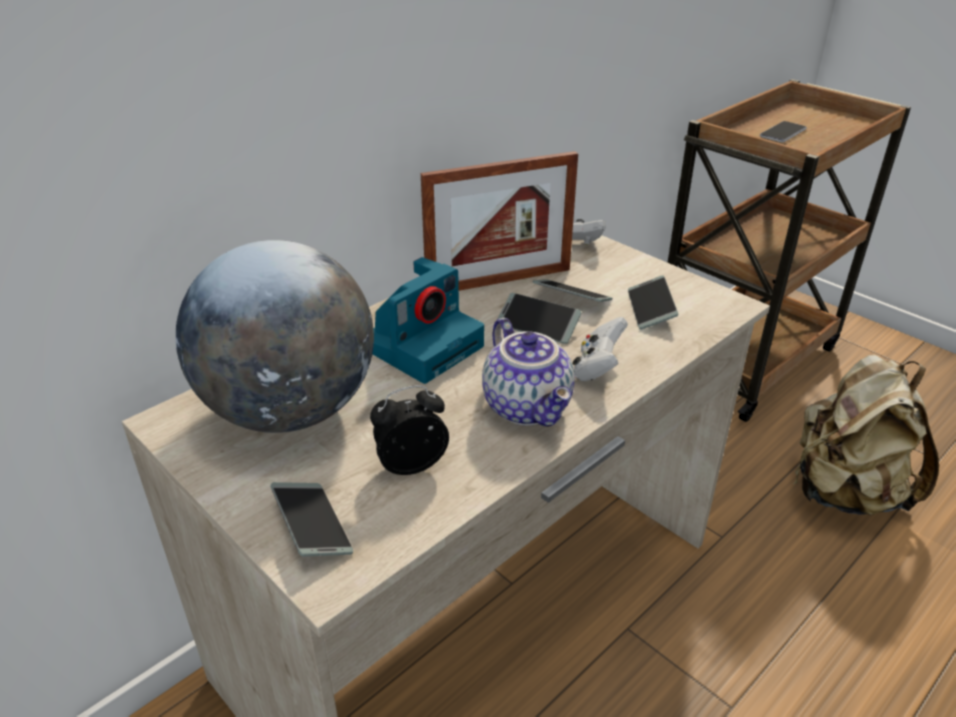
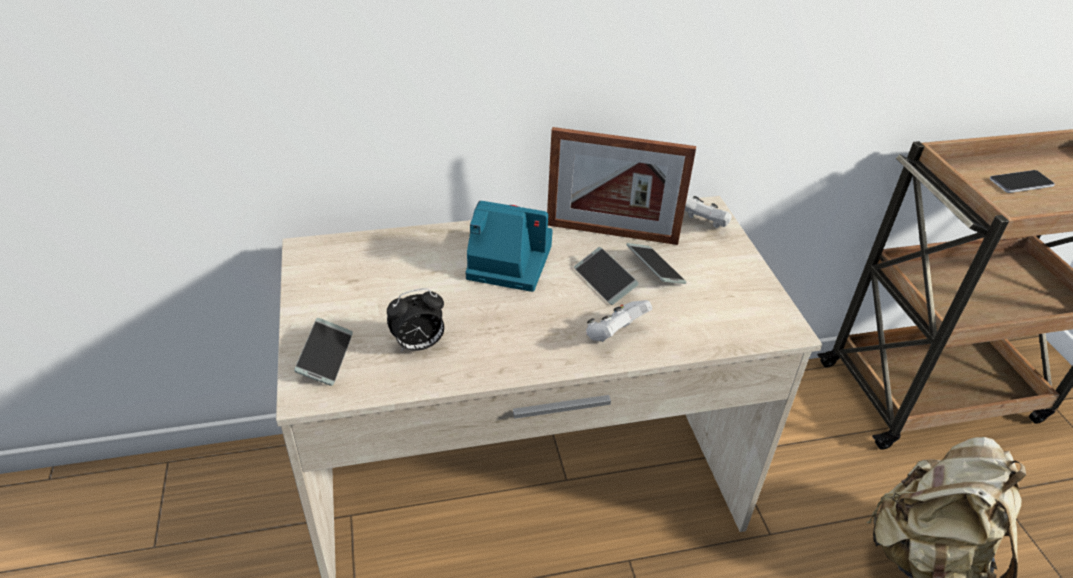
camera: 30 degrees right, 5 degrees up
(290, 411) = (379, 274): globe -> none
(411, 464) = (418, 345): alarm clock -> alarm clock turned 150 degrees clockwise
(422, 344) = (507, 262): camera -> camera turned 150 degrees counterclockwise
(529, 407) = (534, 341): teapot -> none
(650, 309) = (710, 305): phone -> none

